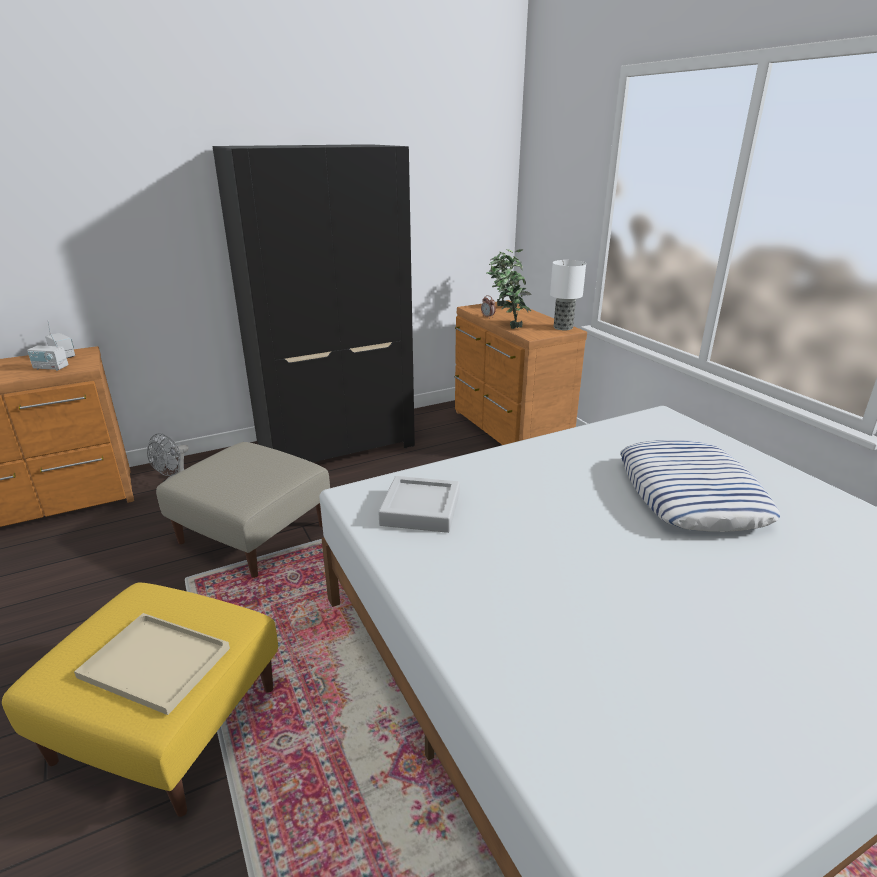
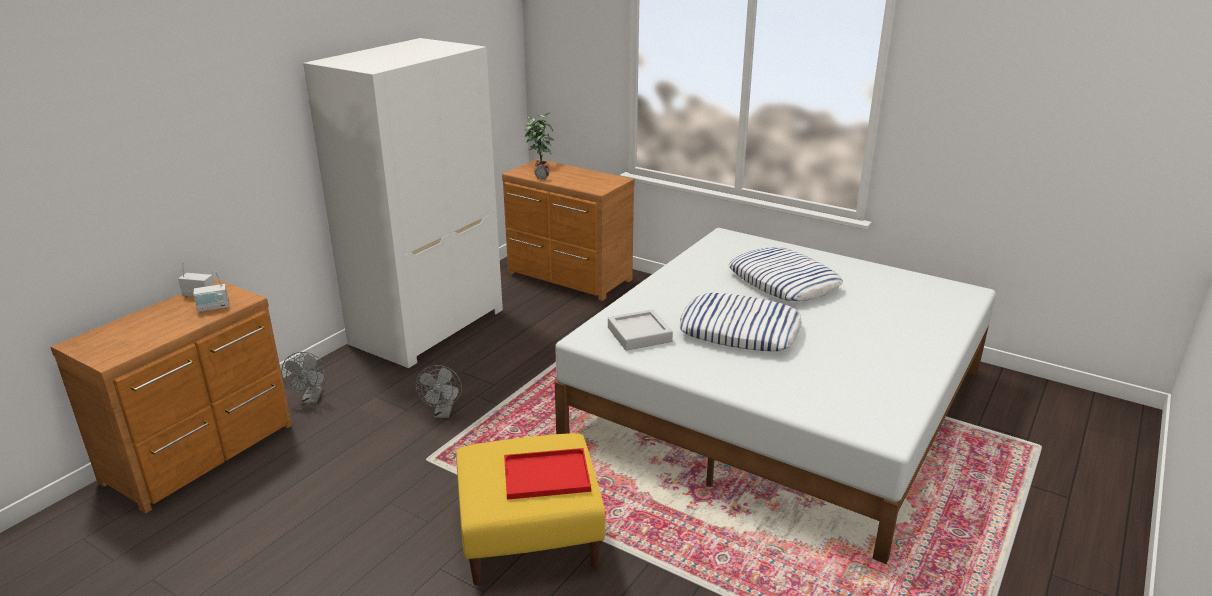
camera: 30 degrees left, 0 degrees up
(158, 662) = (548, 474): beige tray -> red tray
(254, 533) = (443, 413): beige ottoman -> grey fan
(336, 443) = (428, 326): black wardrobe -> white wardrobe
(510, 327) = (572, 185): potted plant -> none
(557, 546) = (740, 330): none -> pillow
(563, 327) = (613, 178): table lamp -> none

